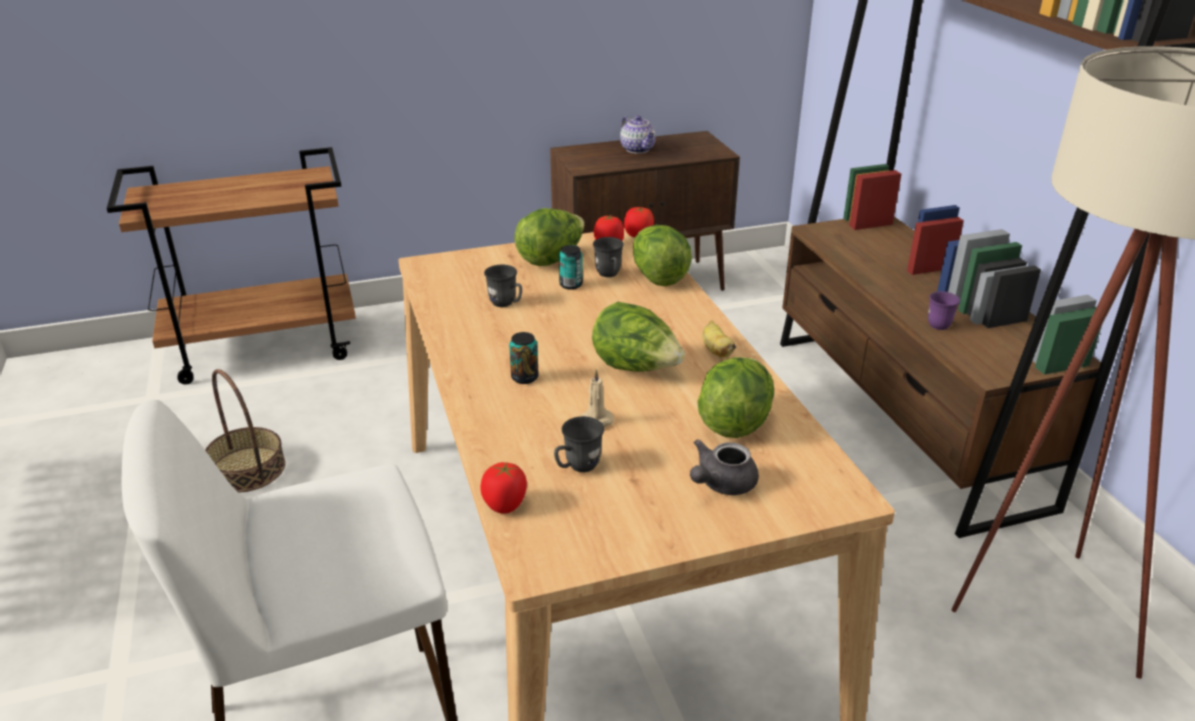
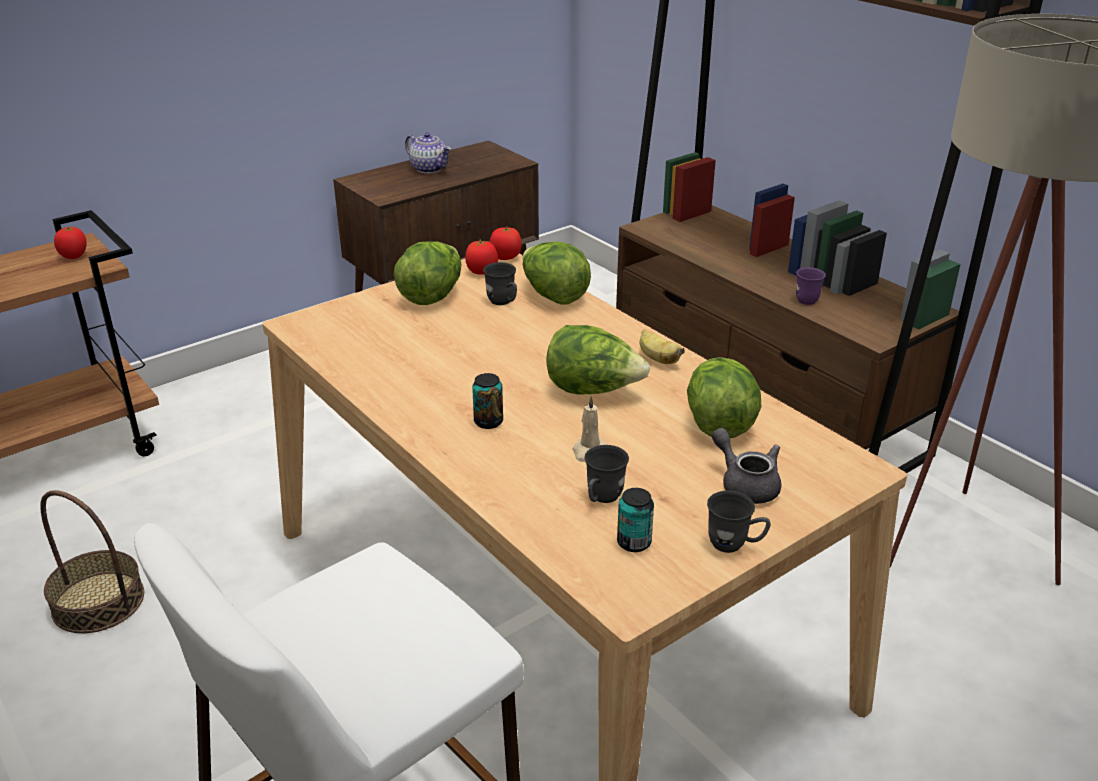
camera: 20 degrees left, 0 degrees up
(505, 505) = (556, 552): tomato -> tomato (74, 256)
(506, 304) = (417, 350): grey mug -> grey mug (735, 545)
(571, 285) = (471, 319): can -> can (634, 542)
(721, 484) = (745, 484): grey teapot -> grey teapot turned 120 degrees clockwise

